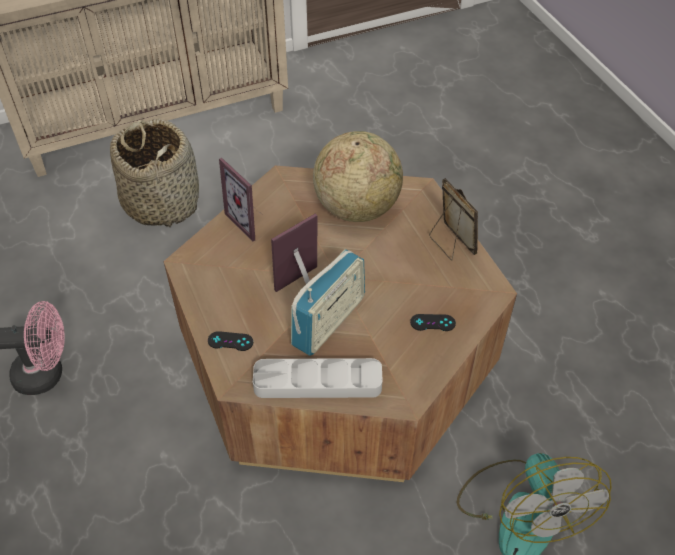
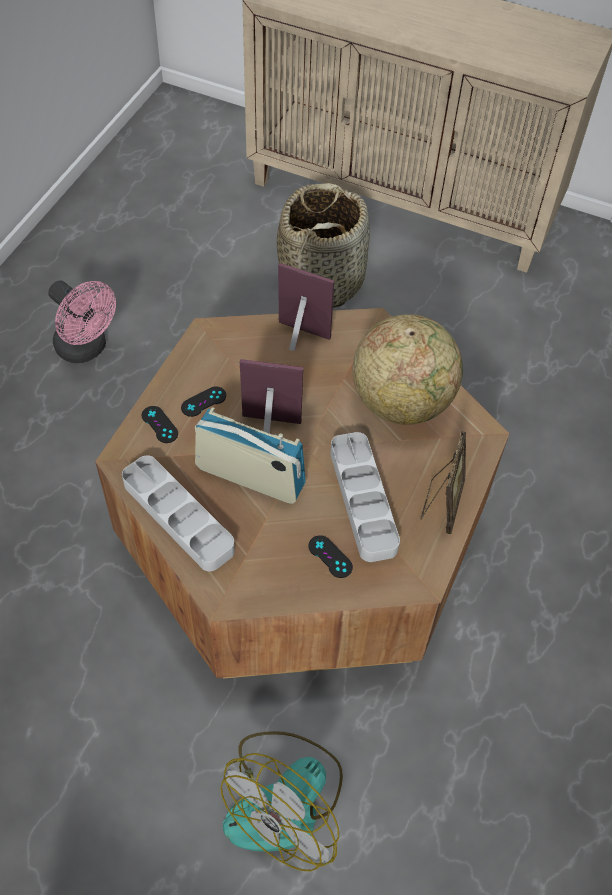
camera: 45 degrees right, 5 degrees up
(240, 304) = (203, 401): none -> black game controller
(250, 221) = (299, 339): picture frame -> picture frame turned 105 degrees clockwise
(329, 321) = (250, 477): radio -> radio turned 150 degrees counterclockwise
(408, 277) = (363, 499): none -> grey tray

